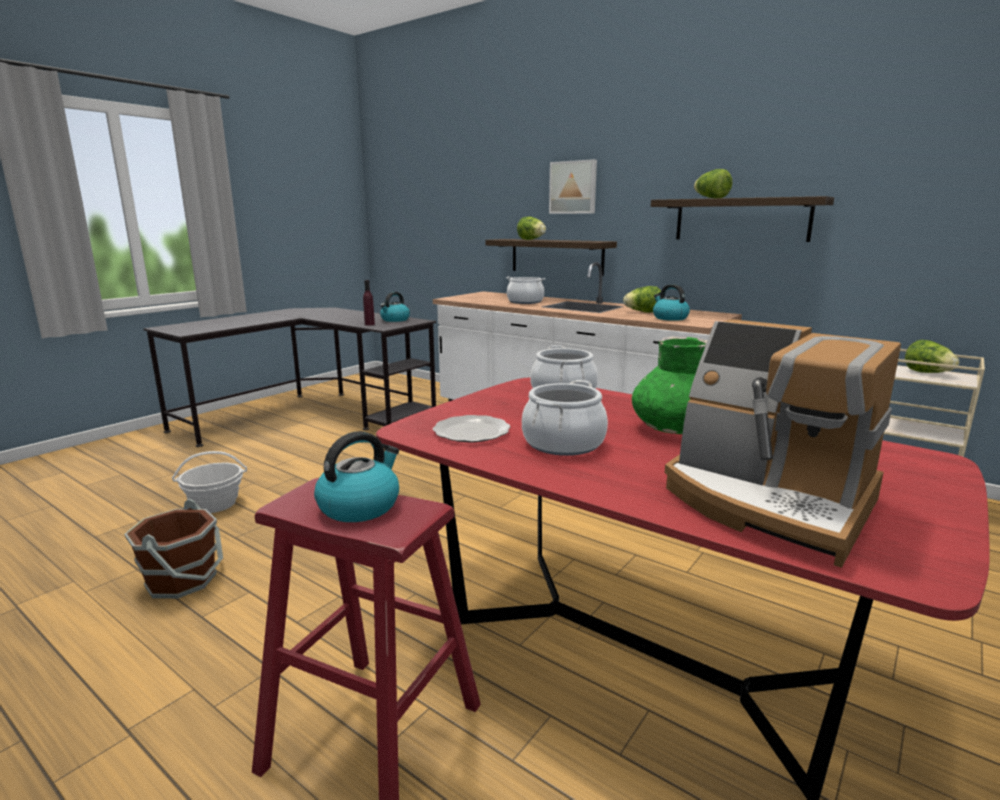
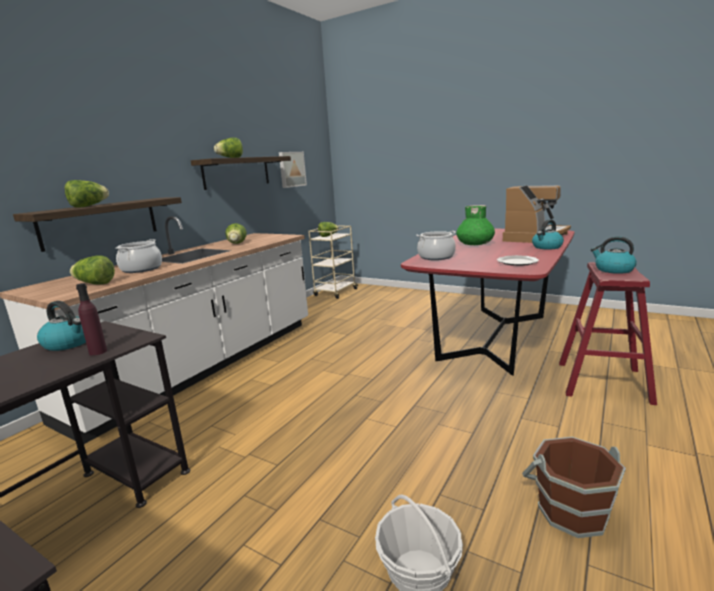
camera: 95 degrees left, 0 degrees up
(480, 299) = (95, 284): none -> lettuce
(564, 443) = (512, 252): cooking pot -> none
(573, 187) = (102, 148): picture -> picture (291, 169)
(669, 318) = (266, 239): kettle -> kettle (547, 247)

